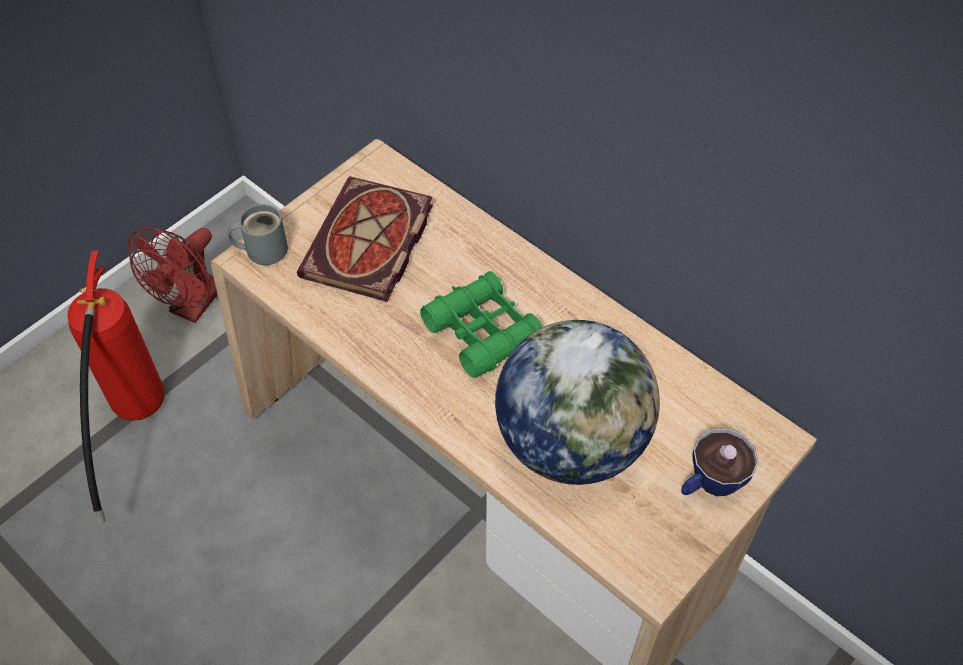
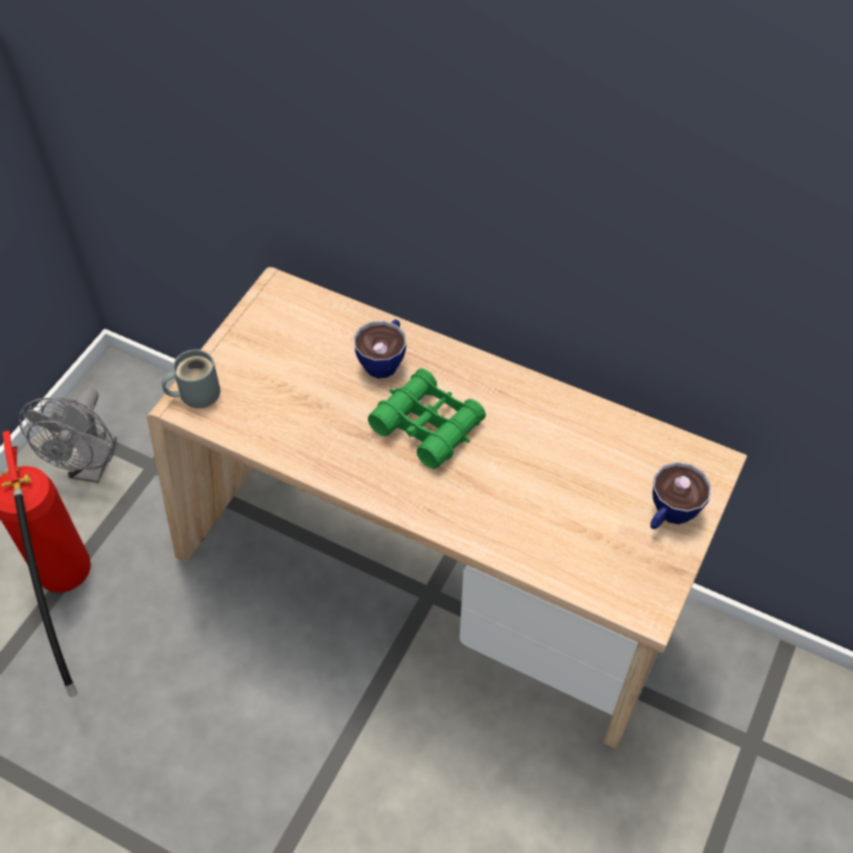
camera: 15 degrees left, 0 degrees up
(193, 306) = (90, 467): red fan -> grey fan
(369, 245) = (296, 368): book -> none
(461, 255) = (384, 359): none -> cup
(571, 442) = (539, 506): globe -> none

